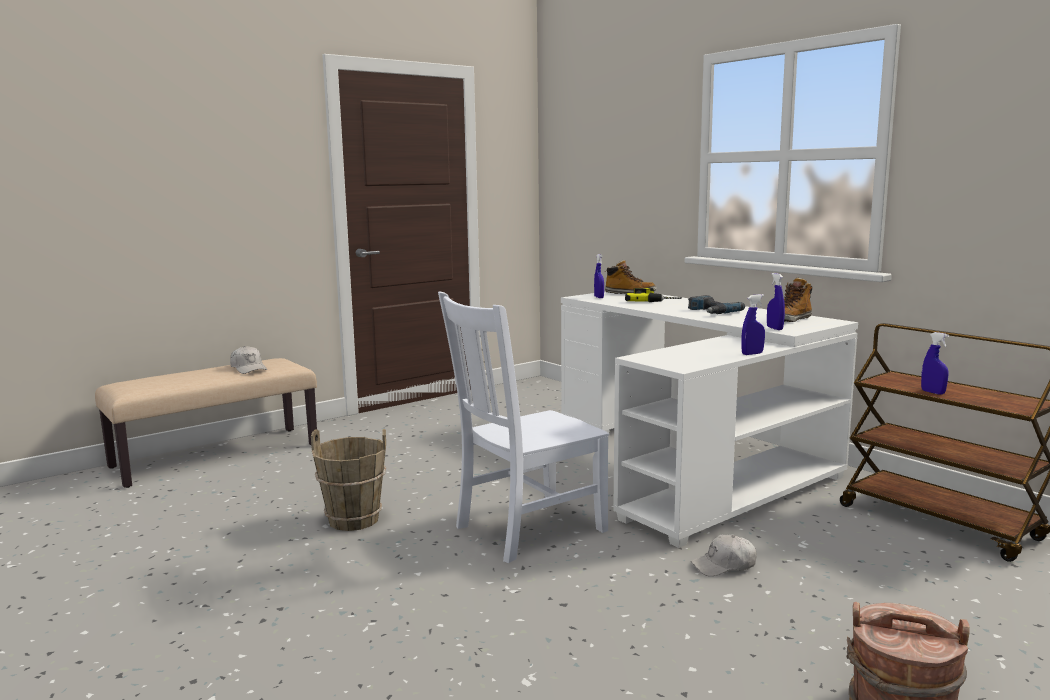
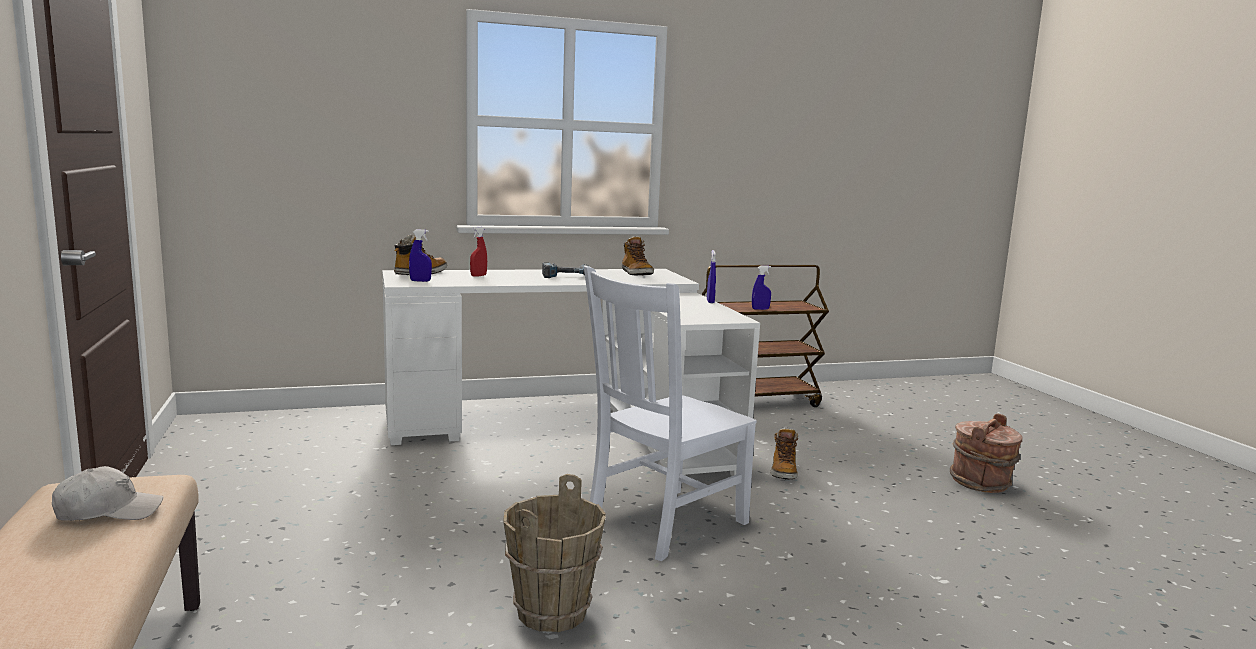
camera: 70 degrees left, 0 degrees up
(526, 530) = (663, 523): white chair -> white chair turned 60 degrees clockwise
(654, 300) = (478, 276): power drill -> red spray bottle
(724, 565) = (783, 472): white cap -> boot
(774, 328) = (665, 281): blue spray bottle -> none

